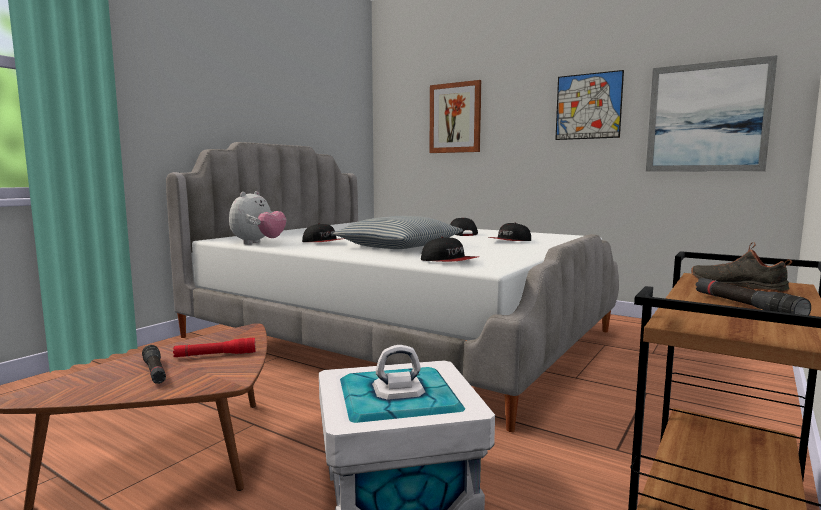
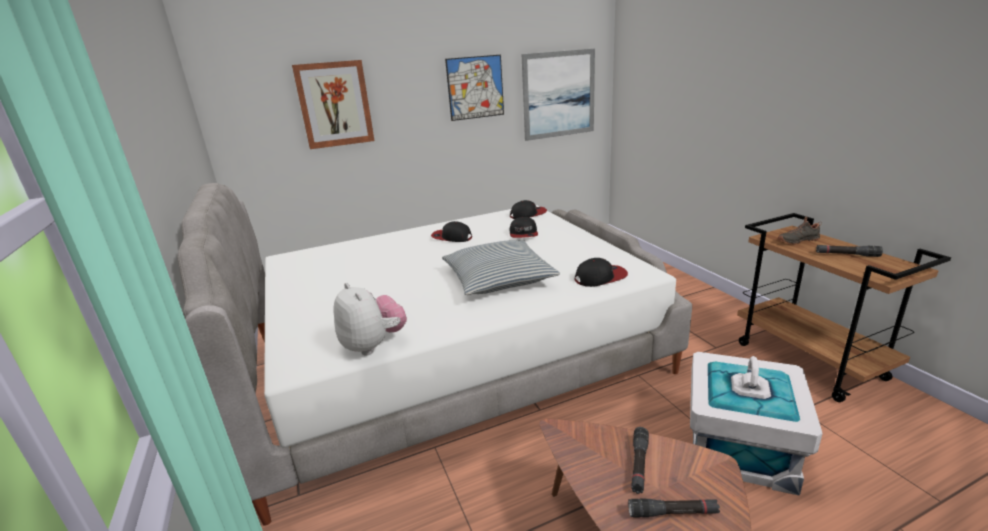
camera: 55 degrees left, 15 degrees up
(215, 355) = (639, 464): red flashlight -> black flashlight
(324, 242) = (423, 306): cap -> cap (528, 214)

